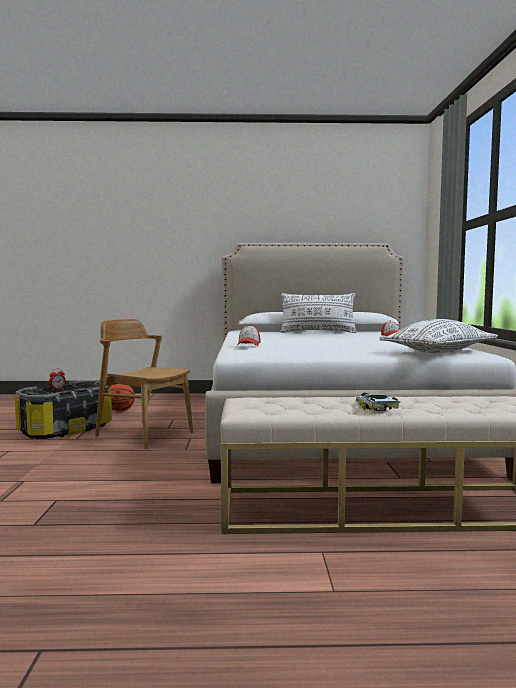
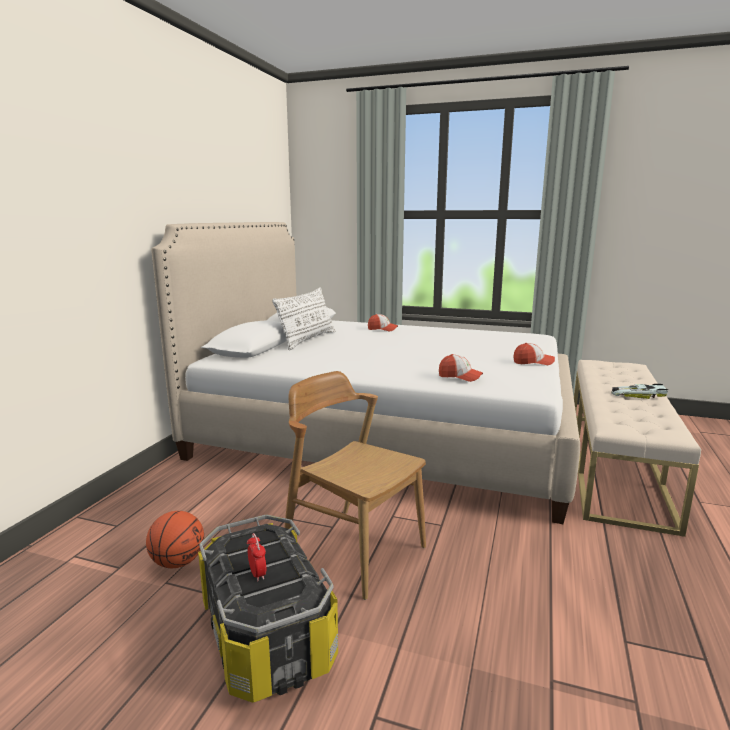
camera: 70 degrees left, 10 degrees up
(144, 434) = (354, 549): brown chair -> brown chair turned 75 degrees clockwise
(333, 353) = (533, 362): none -> cap
(439, 352) = (524, 340): white pillow -> none

